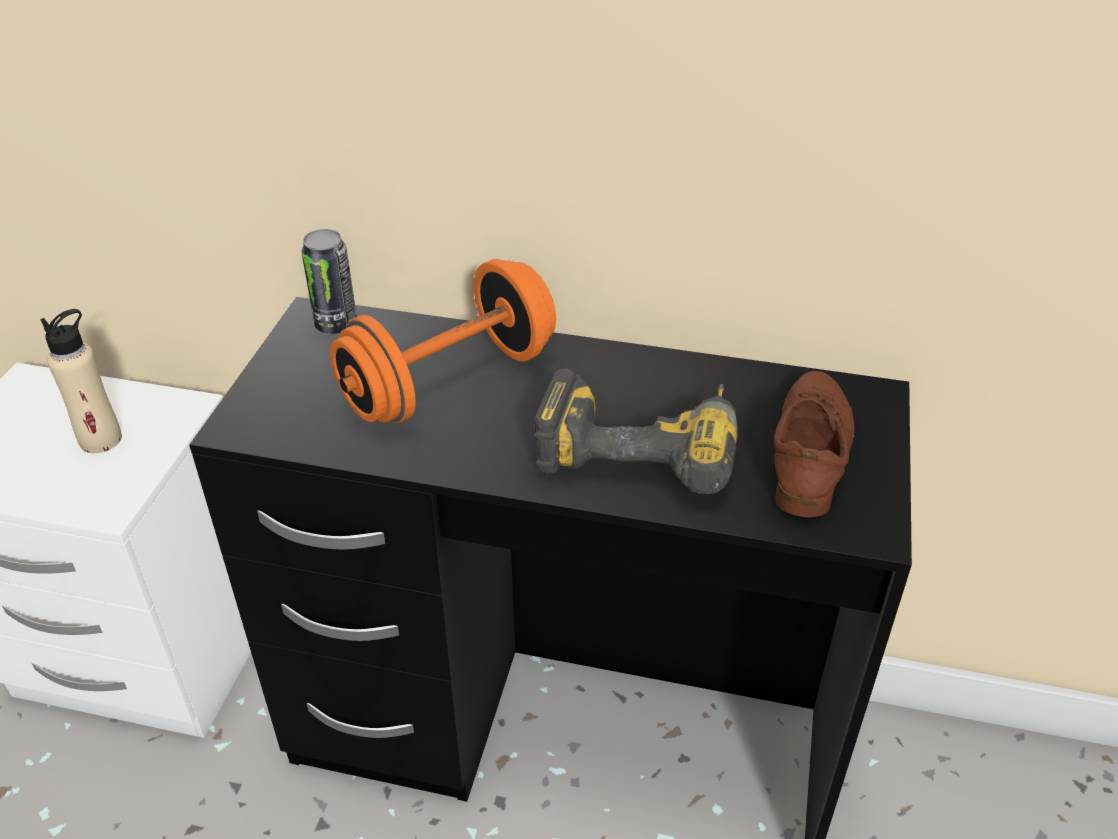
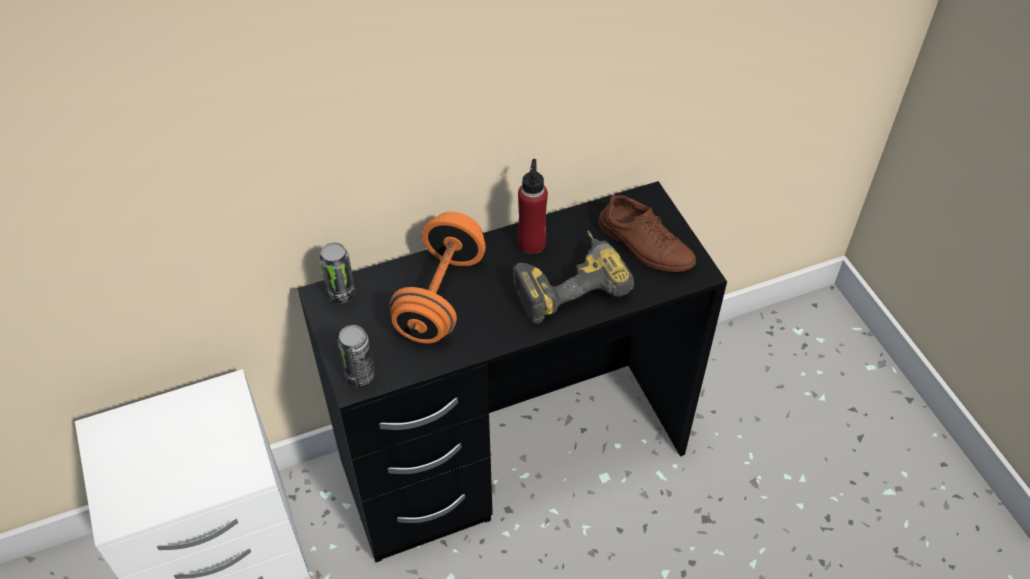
camera: 35 degrees left, 10 degrees up
(101, 439) = (197, 437): beige bottle -> none
(252, 422) = (360, 376): none -> can
(638, 375) = (531, 243): none -> red bottle
(810, 451) = (645, 245): brown shoe -> brown shoe turned 150 degrees clockwise

